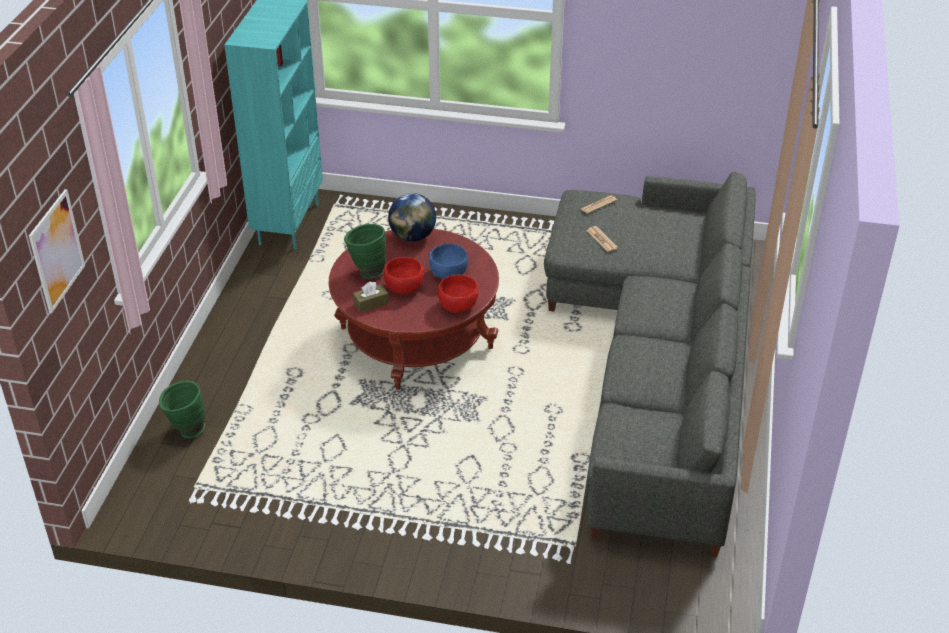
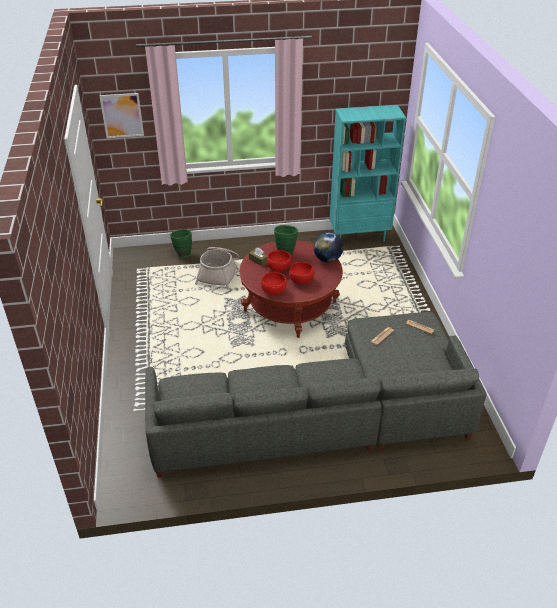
camera: 70 degrees right, 0 degrees up
(277, 396) = (219, 273): none -> basket
(449, 273) = (301, 280): blue bowl -> red bowl

